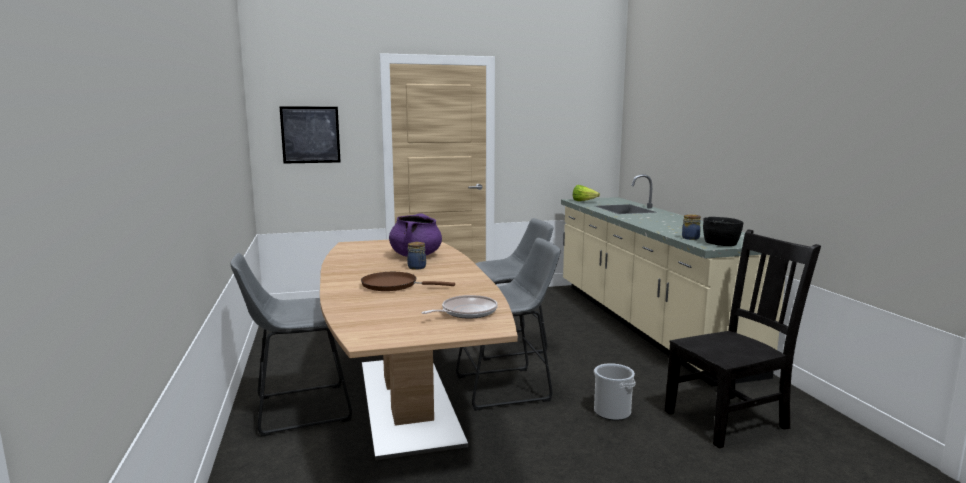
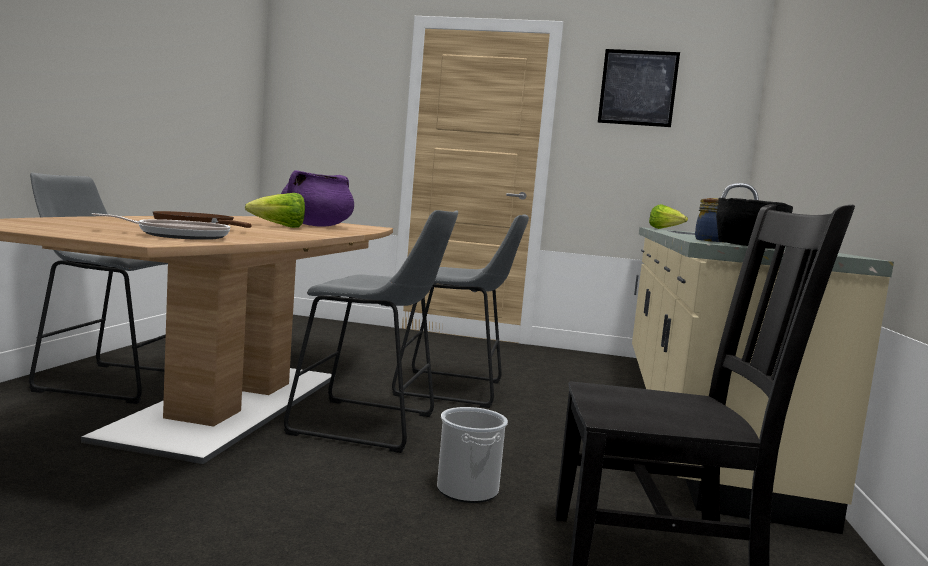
camera: 25 degrees right, 5 degrees down
(310, 135) = (325, 110): picture -> picture (638, 88)
(417, 267) = (280, 226): jar -> lettuce

